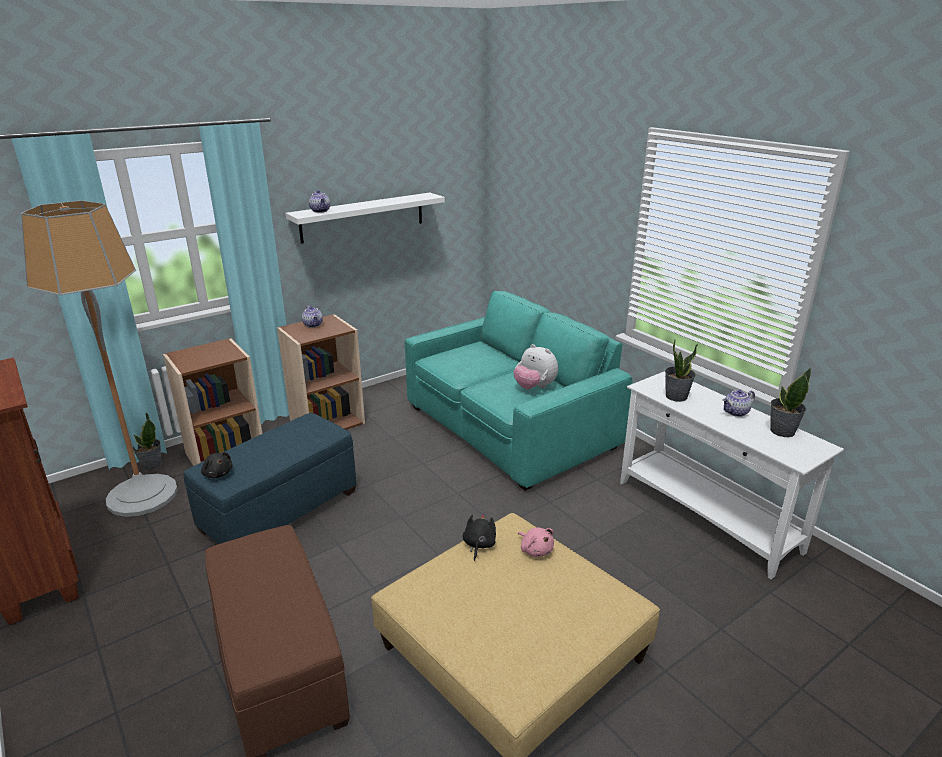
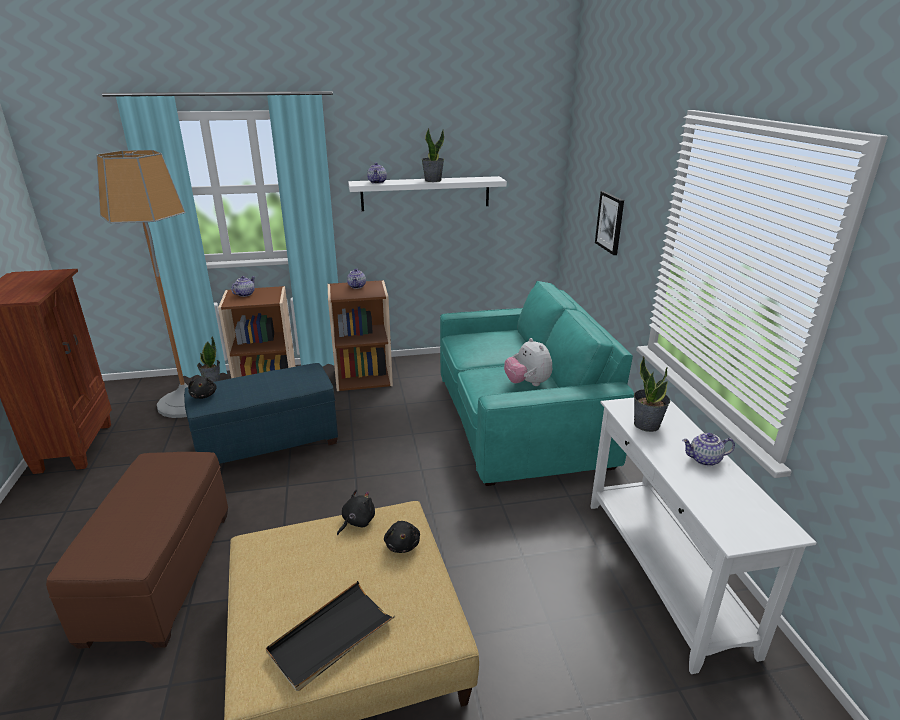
camera: 25 degrees right, 0 degrees up
(194, 354) = (245, 294): none -> teapot
(535, 550) = (402, 544): pink plush toy -> black plush toy
(545, 638) = (331, 637): none -> black tray
(559, 227) = (610, 222): none -> picture
(781, 431) = (745, 496): potted plant -> potted plant (432, 180)

